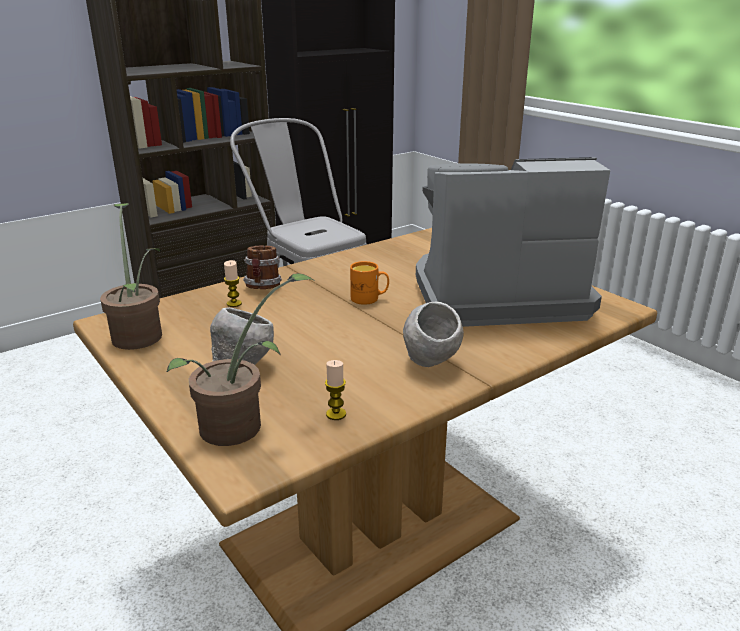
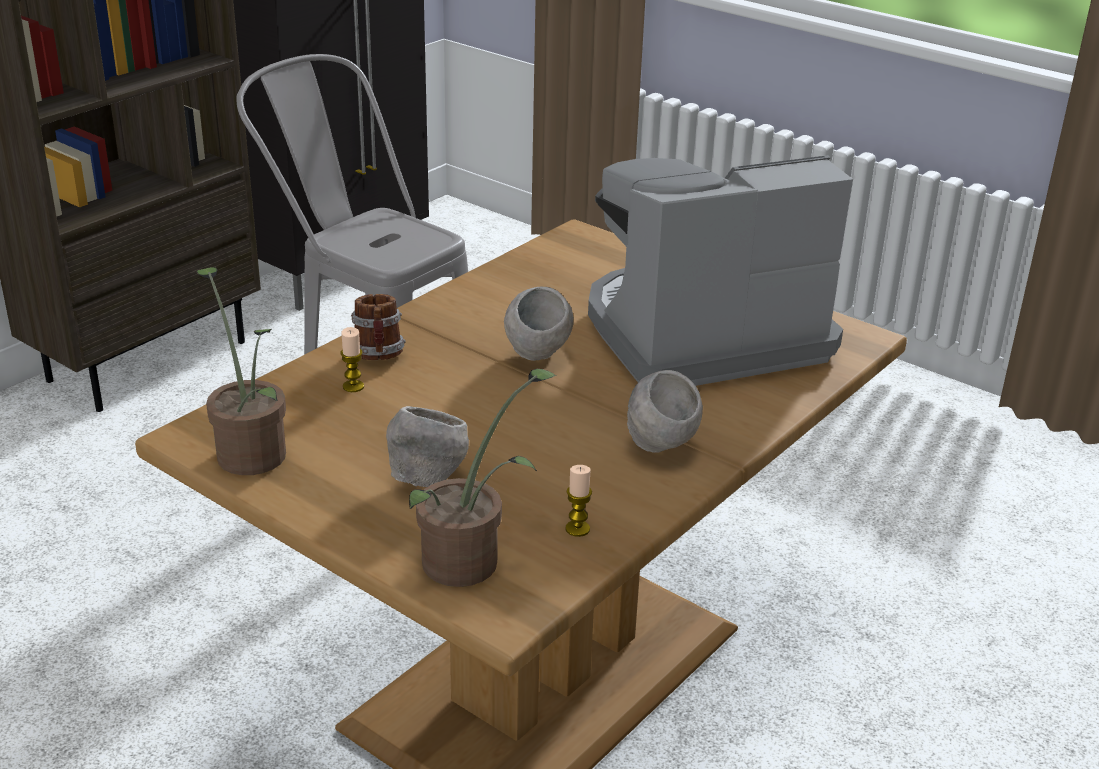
camera: 15 degrees left, 5 degrees up
(369, 299) = (537, 358): orange mug -> grey bowl

